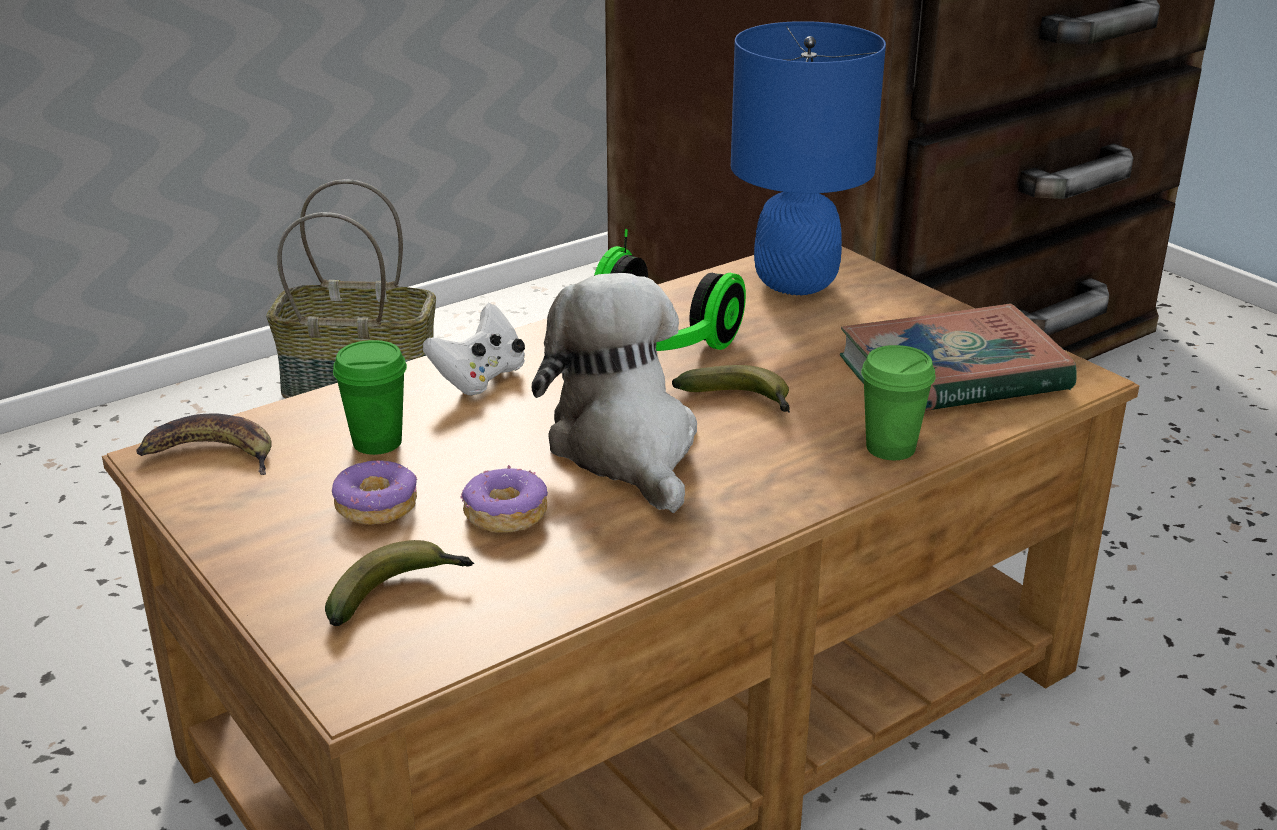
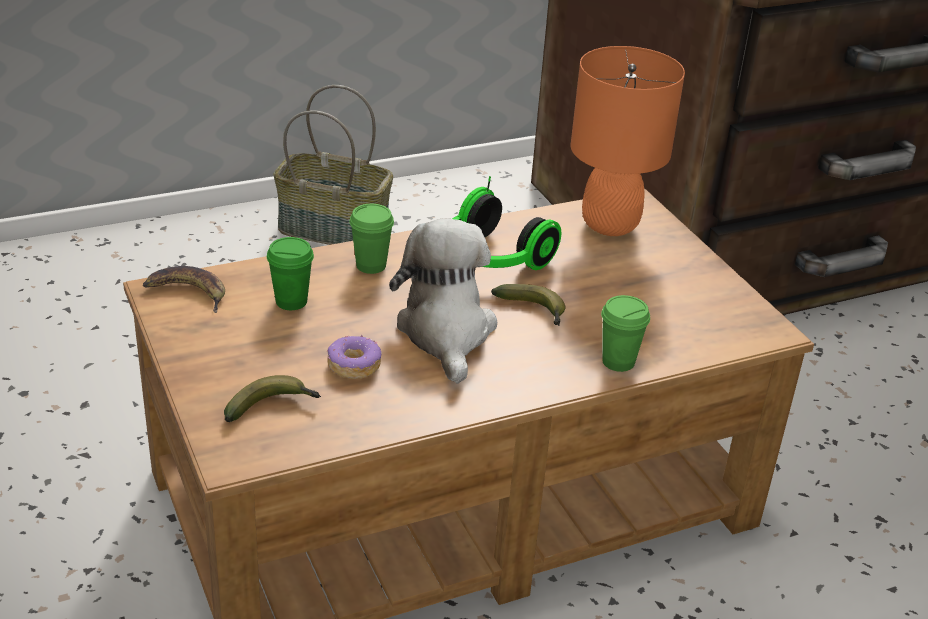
camera: 10 degrees right, 5 degrees up
(377, 506) = (277, 346): donut -> none
(480, 378) = (371, 265): white game controller -> green cup
(798, 286) = (611, 228): blue table lamp -> orange table lamp
(953, 374) = (686, 314): book -> none

